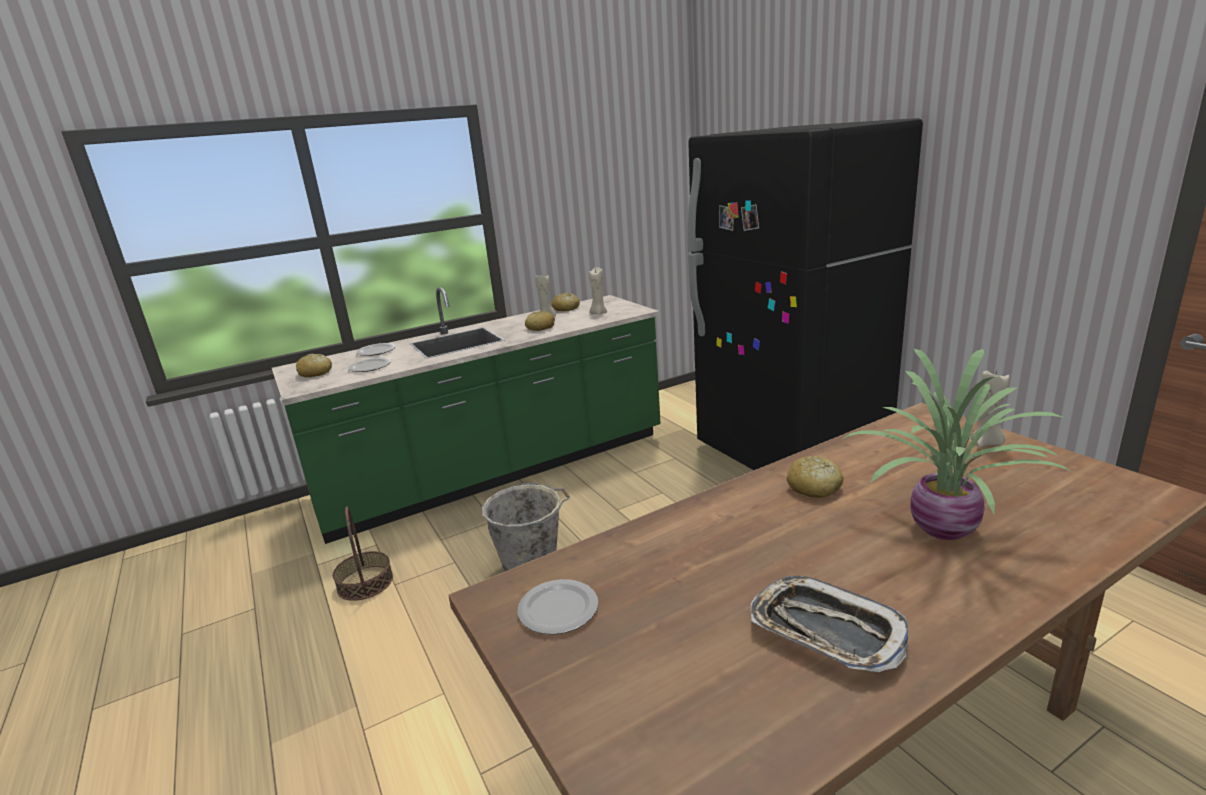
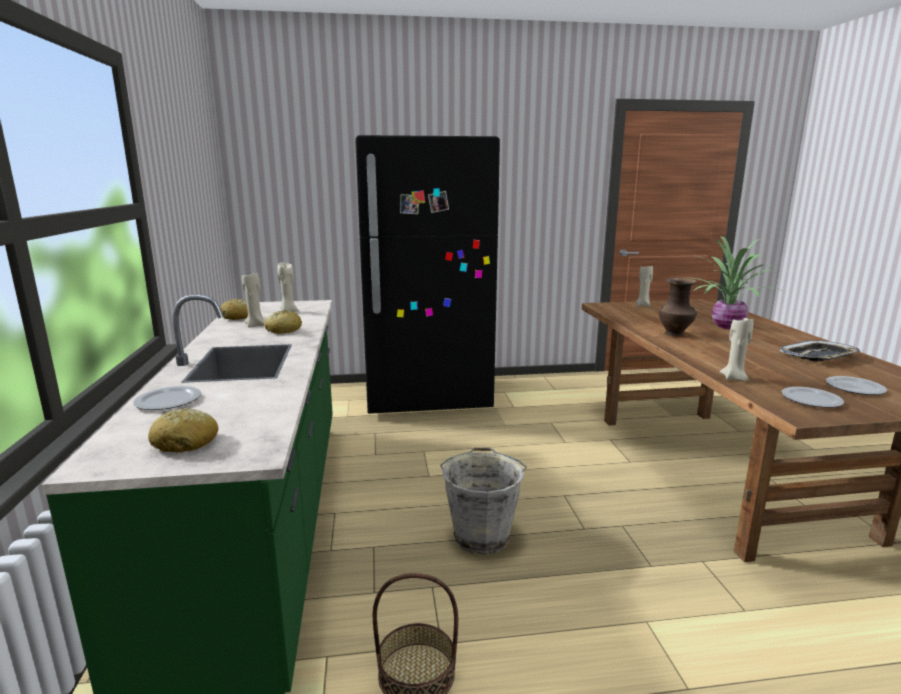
camera: 70 degrees left, 5 degrees down
(370, 366) = (242, 406): plate -> plate (854, 387)
(617, 546) = (734, 378): none -> beige candle
(814, 487) = (675, 334): bread -> brown vase

